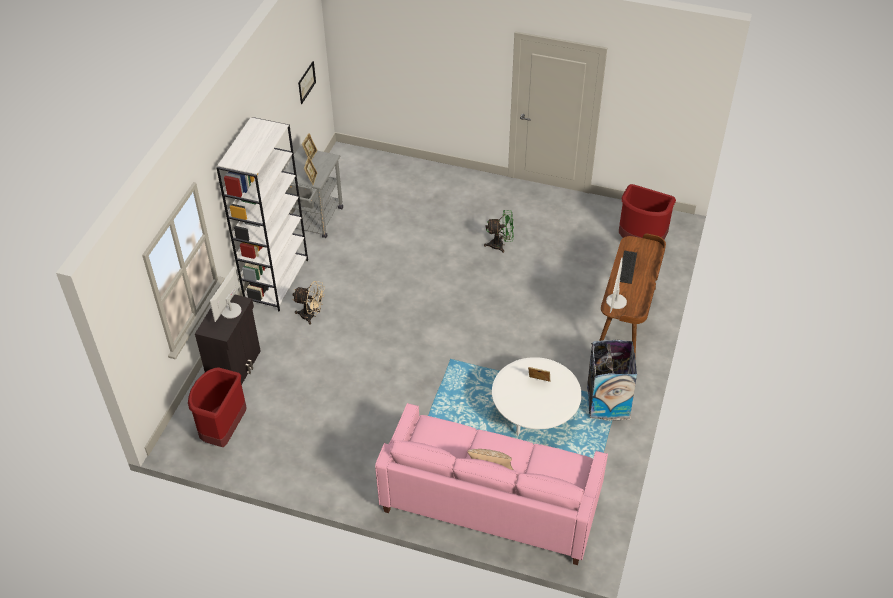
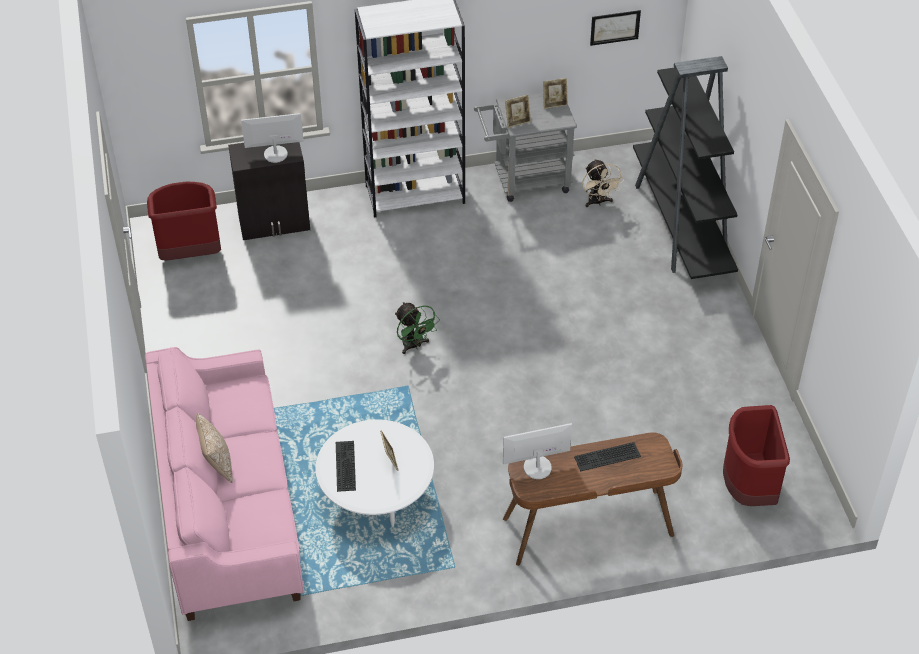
camera: 60 degrees right, 0 degrees up
(311, 315) = (386, 244): beige fan -> beige fan (598, 202)
(416, 172) = (681, 225): none -> black bookcase
(500, 245) = (623, 353): green fan -> green fan (414, 345)
(527, 407) = (344, 465): none -> keyboard
(607, 400) = (446, 557): trash can -> none

